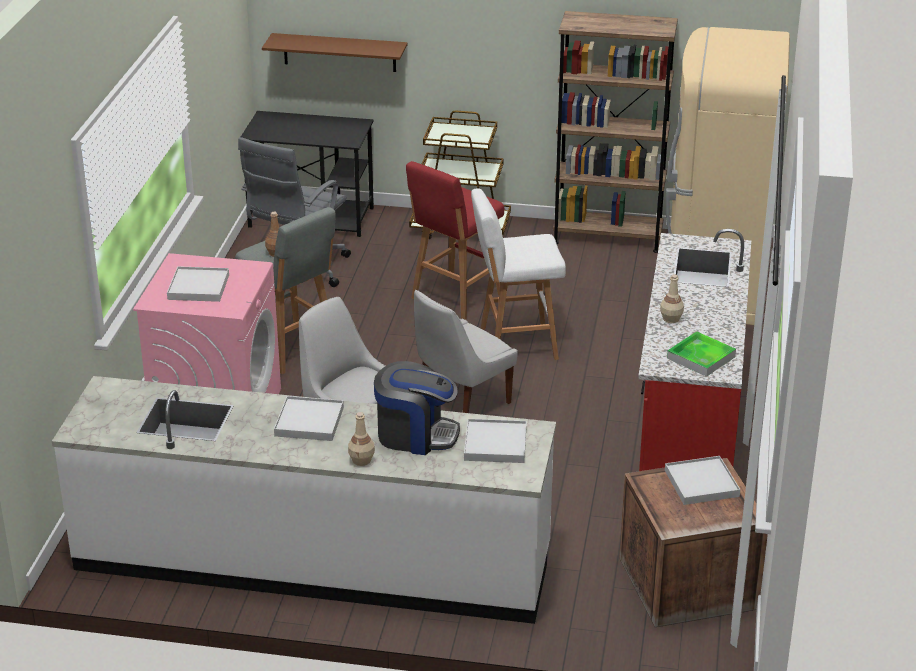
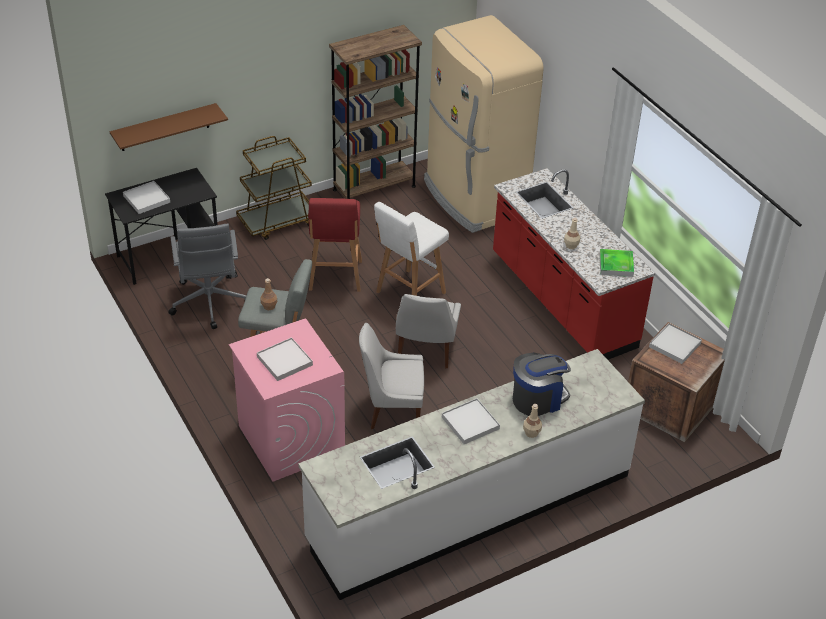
camera: 40 degrees left, 10 degrees up
(495, 444) = (586, 381): white tray -> white tray (146, 199)

